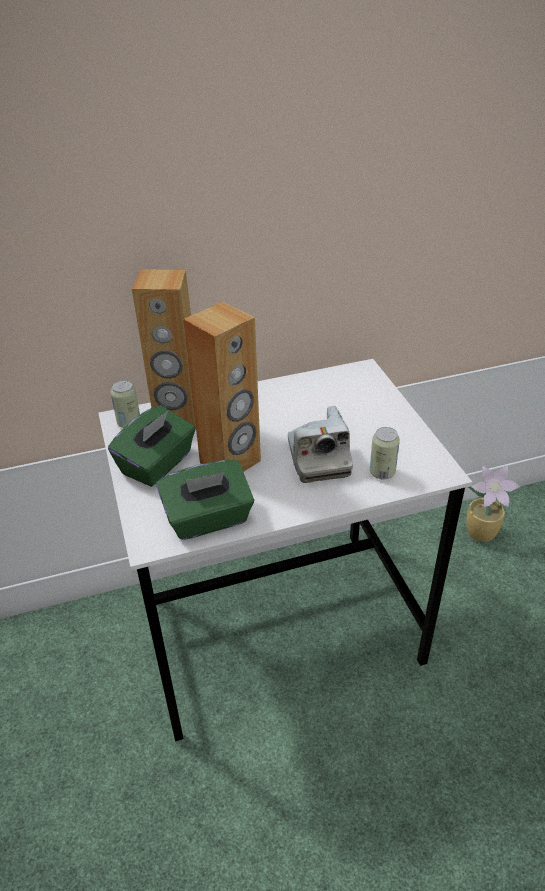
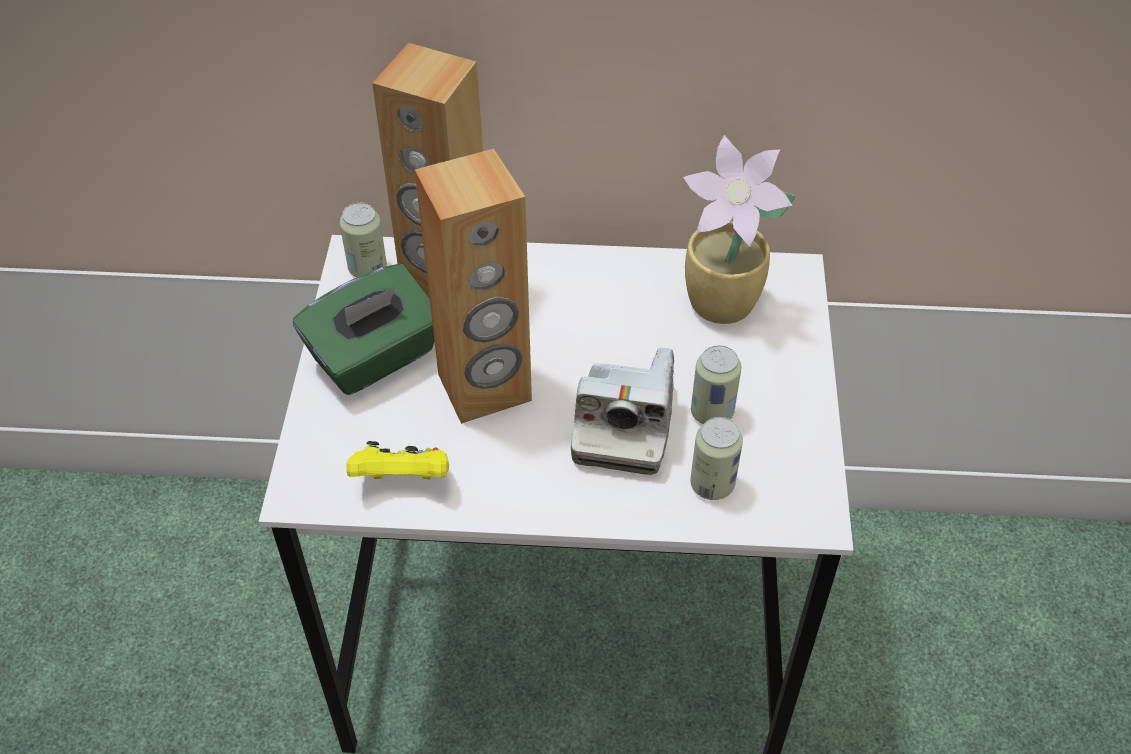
camera: 20 degrees right, 10 degrees up
(208, 519) = (403, 480): green tissue box -> yellow game controller
(361, 440) = (712, 412): none -> can
(482, 533) = (986, 585): potted plant -> potted plant (724, 305)

